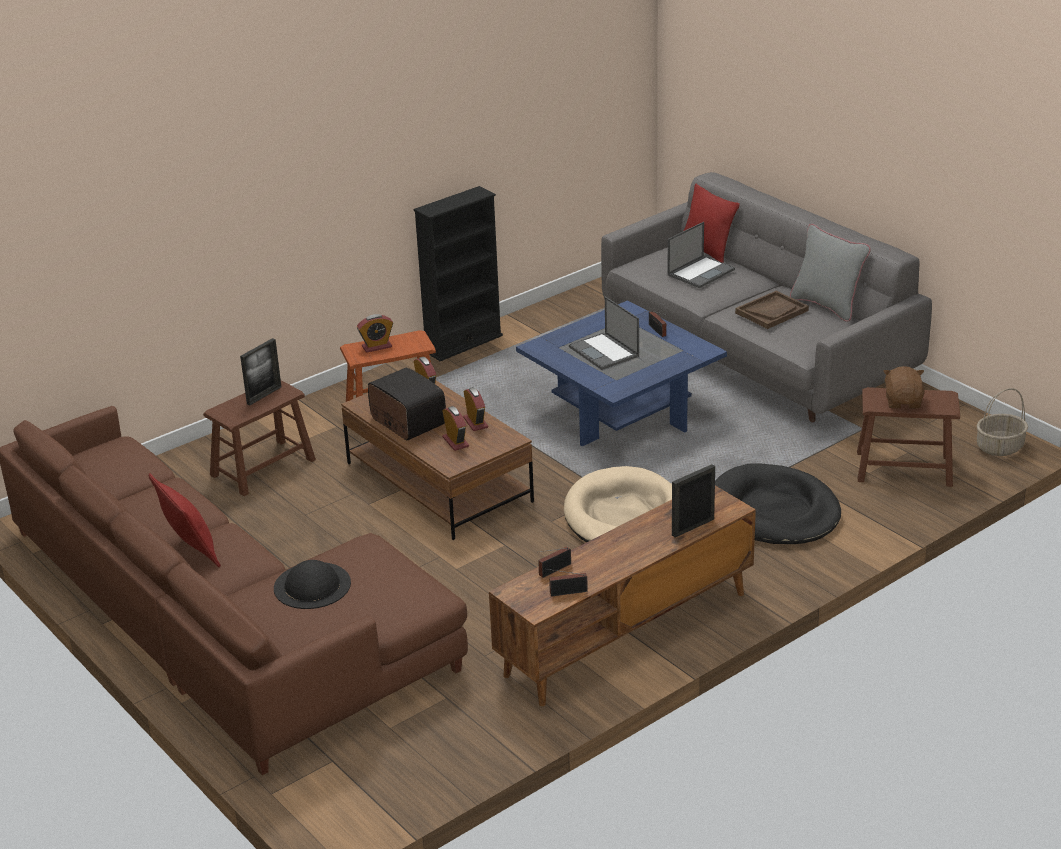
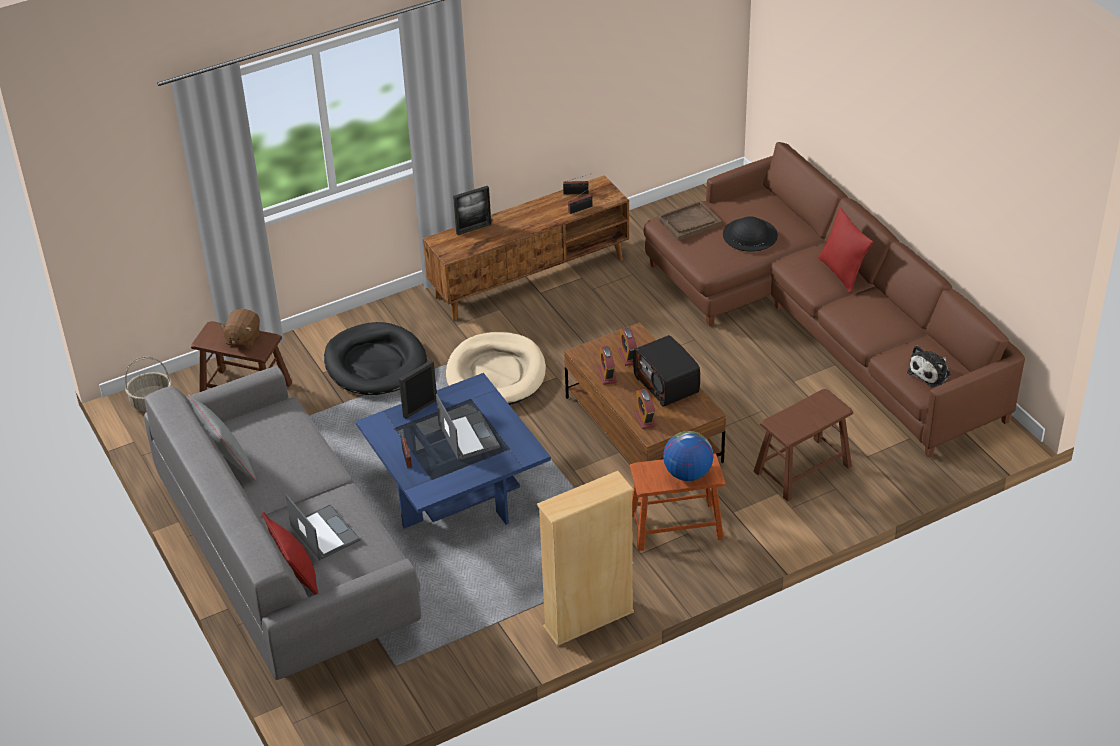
camera: 170 degrees left, 10 degrees up
(107, 456) = (931, 372): none -> plush toy
(264, 395) = (797, 422): picture frame -> picture frame (420, 408)
(377, 346) = (687, 473): alarm clock -> globe
(463, 343) = (588, 619): black bookcase -> beige bookcase
(701, 272) = (324, 532): laptop -> laptop turned 90 degrees clockwise
(771, 312) = (287, 458): brown tray -> brown tray (689, 222)

